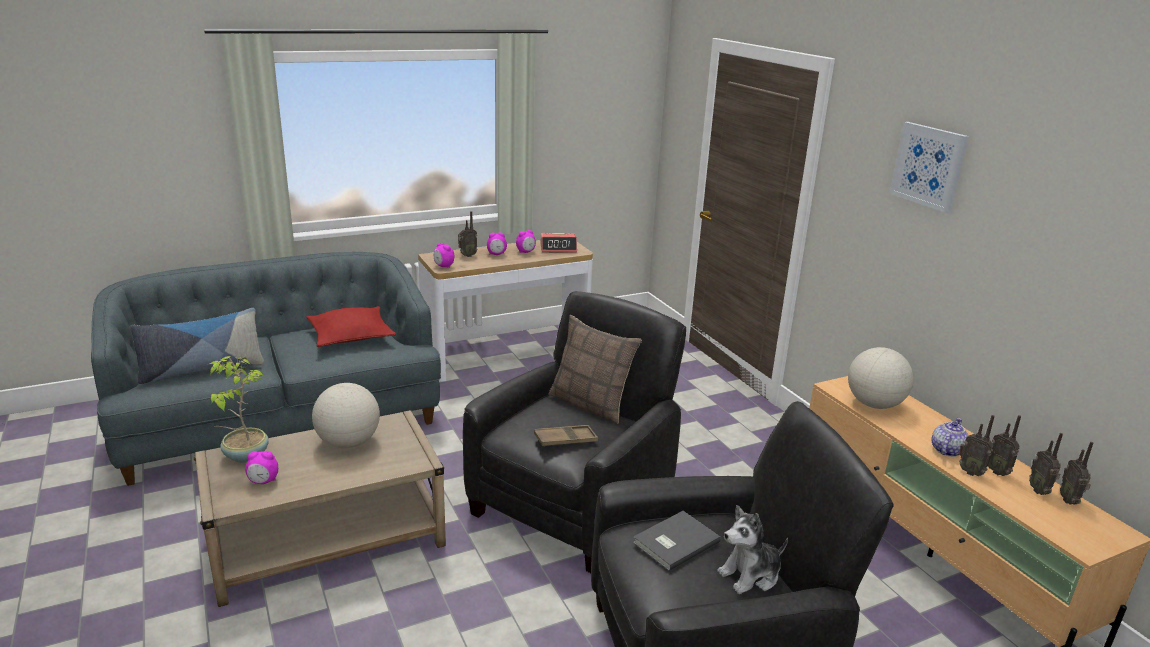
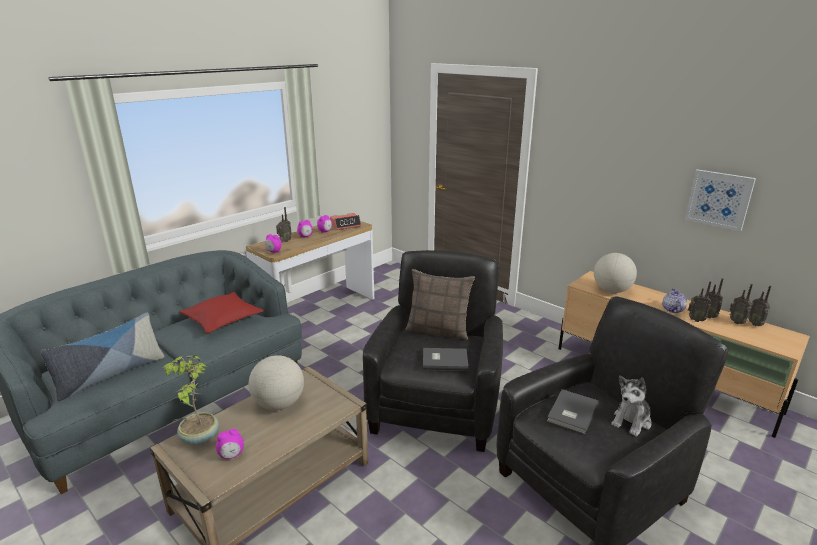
camera: 20 degrees left, 0 degrees up
(565, 440) = (444, 360): brown tray -> grey book
(929, 166) = (622, 131): picture -> picture (719, 199)

